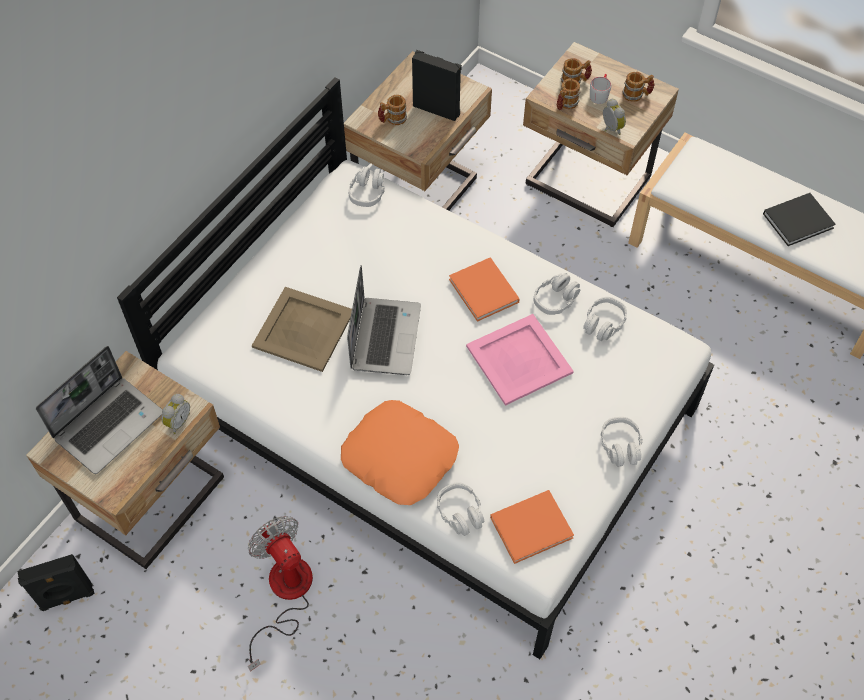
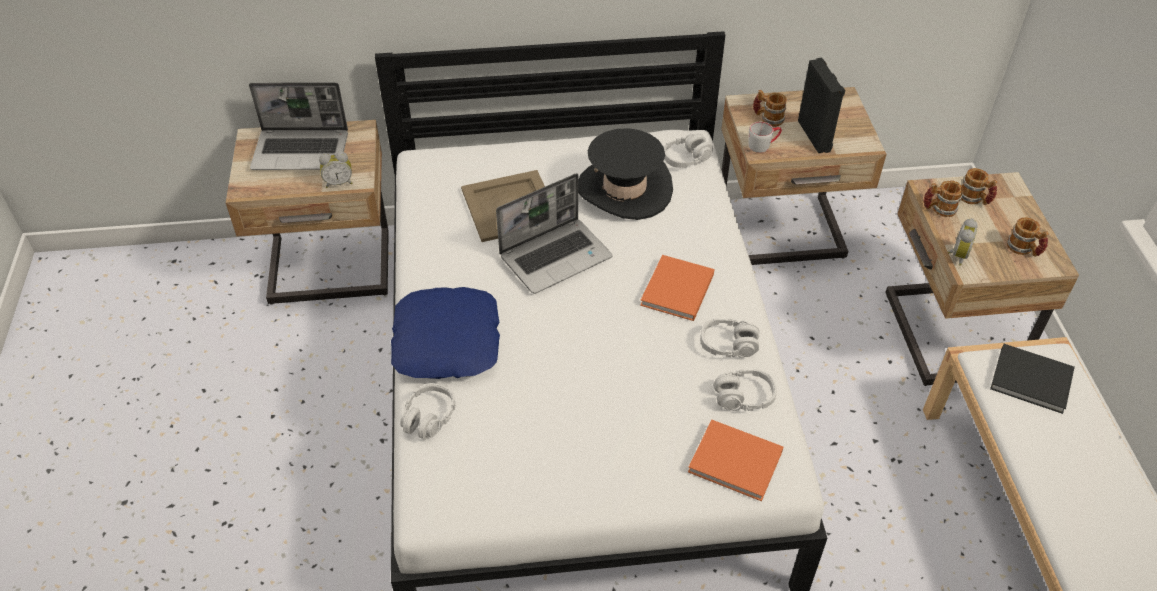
camera: 50 degrees right, 10 degrees down
(67, 598) = (209, 278): black speaker -> none
(285, 594) = (316, 401): fan -> none
(361, 250) = (624, 189): none -> black hat
(400, 457) = (448, 341): orange pillow -> blue pillow
(519, 358) = (634, 358): pink tray -> none
(533, 527) = (463, 481): orange book -> orange book (738, 463)
(599, 94) = (985, 224): grey mug -> grey mug (763, 144)
(620, 446) = (619, 496): grey headphones -> none
(799, 220) = (1090, 496): black book -> black book (1033, 381)

